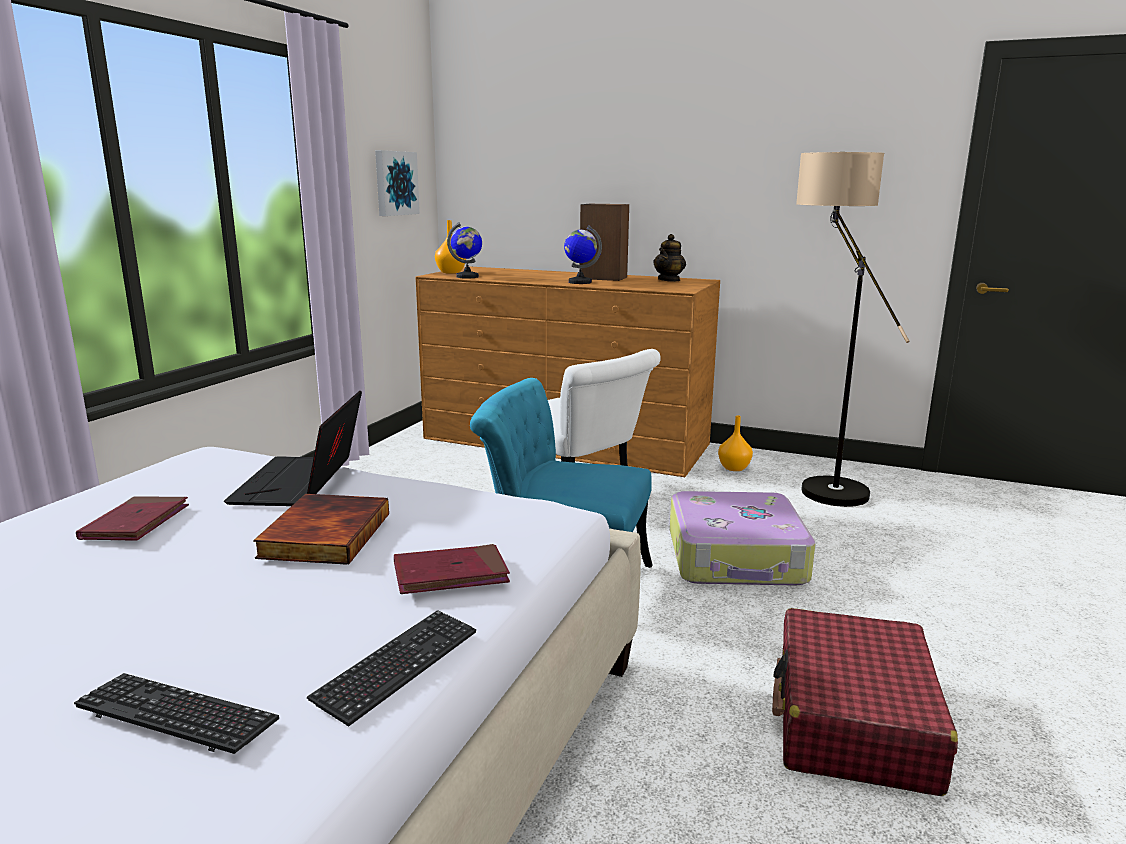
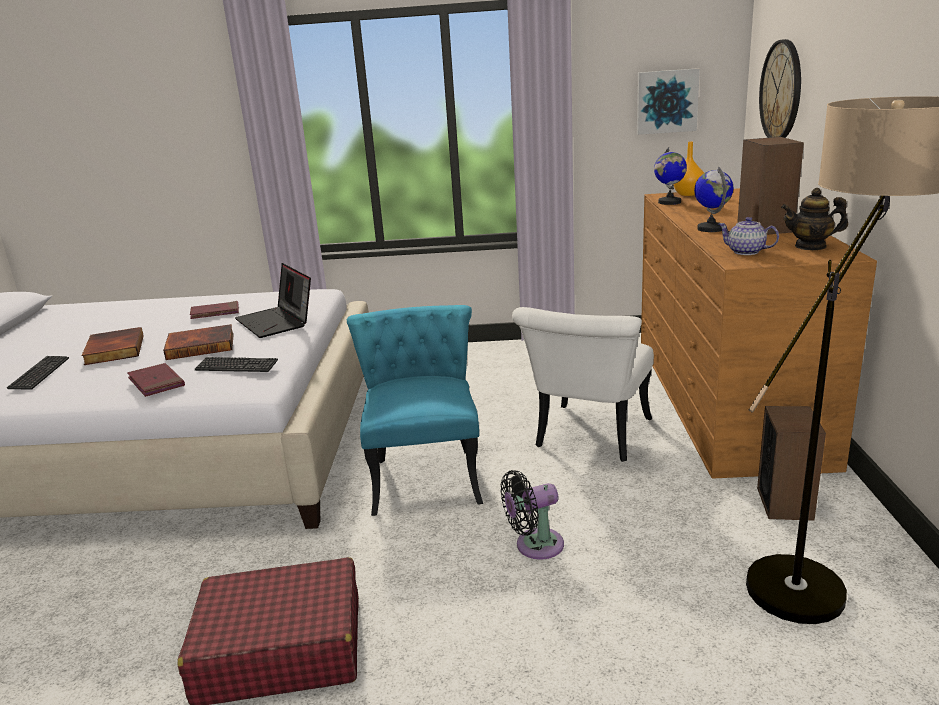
camera: 70 degrees right, 5 degrees up
(174, 620) = (113, 350): none -> book
(301, 484) = (277, 322): laptop -> laptop turned 105 degrees counterclockwise
(398, 667) = (68, 397): keyboard -> keyboard (237, 366)
(519, 173) = (781, 91): none -> wall clock
(660, 286) = (746, 252): none -> teapot
(734, 468) = (785, 503): orange vase -> speaker
(737, 558) = (534, 546): suitcase -> black fan

